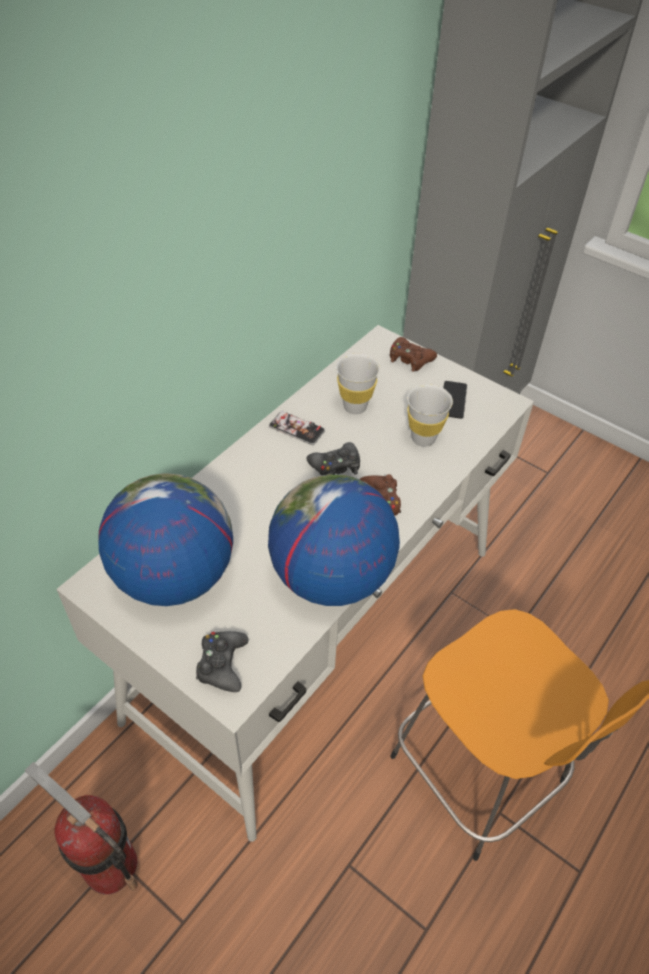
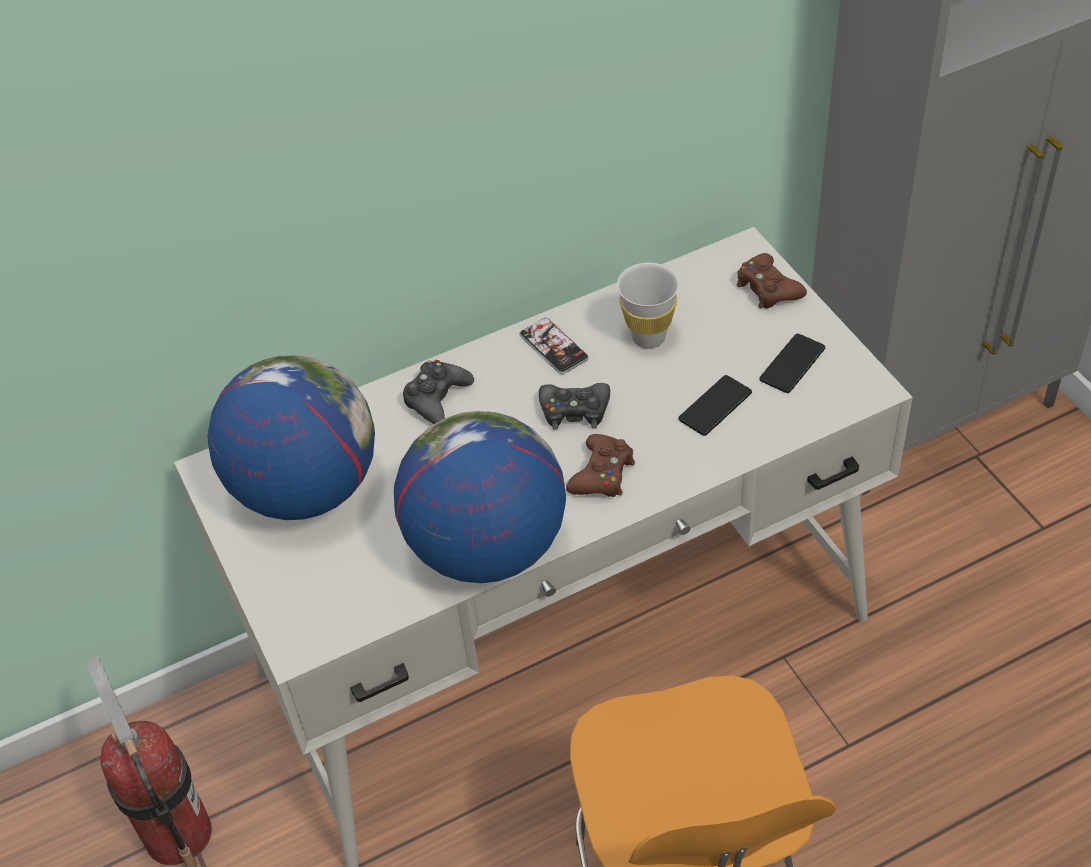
camera: 30 degrees right, 0 degrees up
(222, 664) = (305, 606): black game controller -> black game controller (437, 397)
(423, 438) = (715, 406): white cup -> phone

